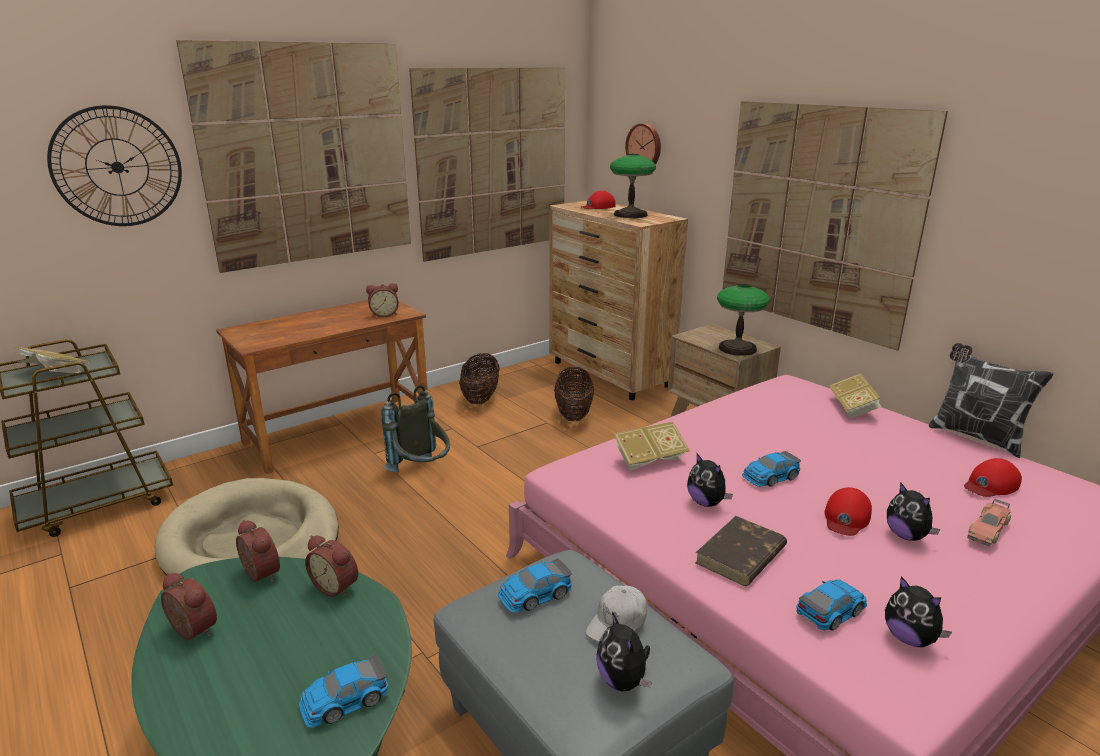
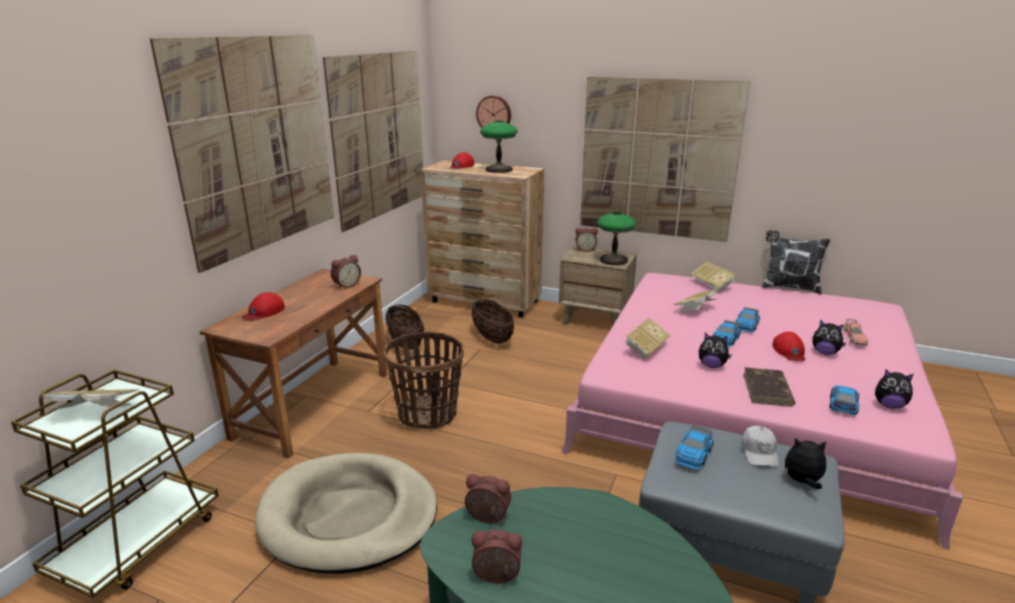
camera: 30 degrees left, 0 degrees up
(117, 167) = (105, 177): wall clock -> none
(337, 586) = (556, 501): alarm clock -> alarm clock (585, 249)
(344, 700) = (666, 567): toy car -> toy car (746, 325)
(422, 472) = (428, 414): grey backpack -> basket
(623, 681) = (802, 482): plush toy -> plush toy turned 150 degrees clockwise
(783, 431) = (695, 309): none -> book
(990, 484) = (829, 312): red cap -> red cap (263, 312)

